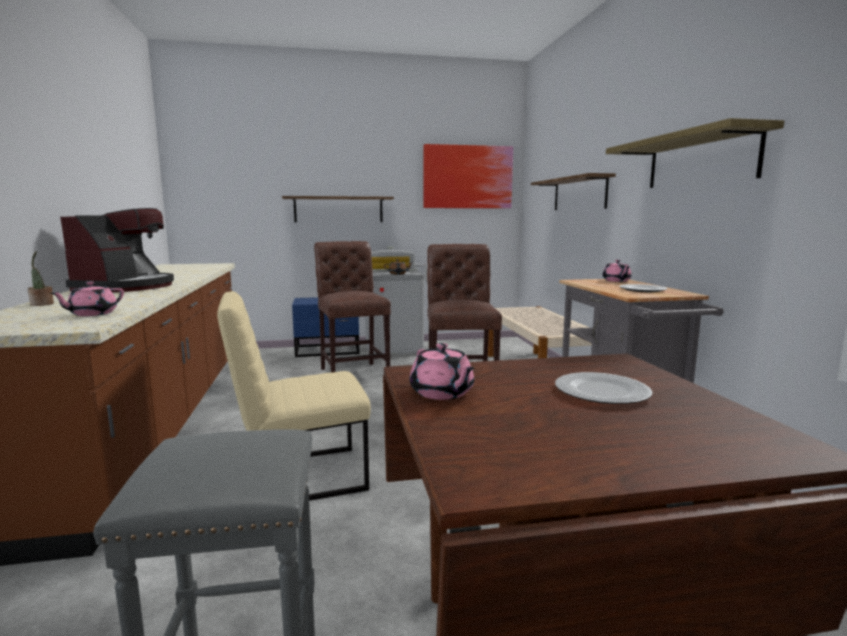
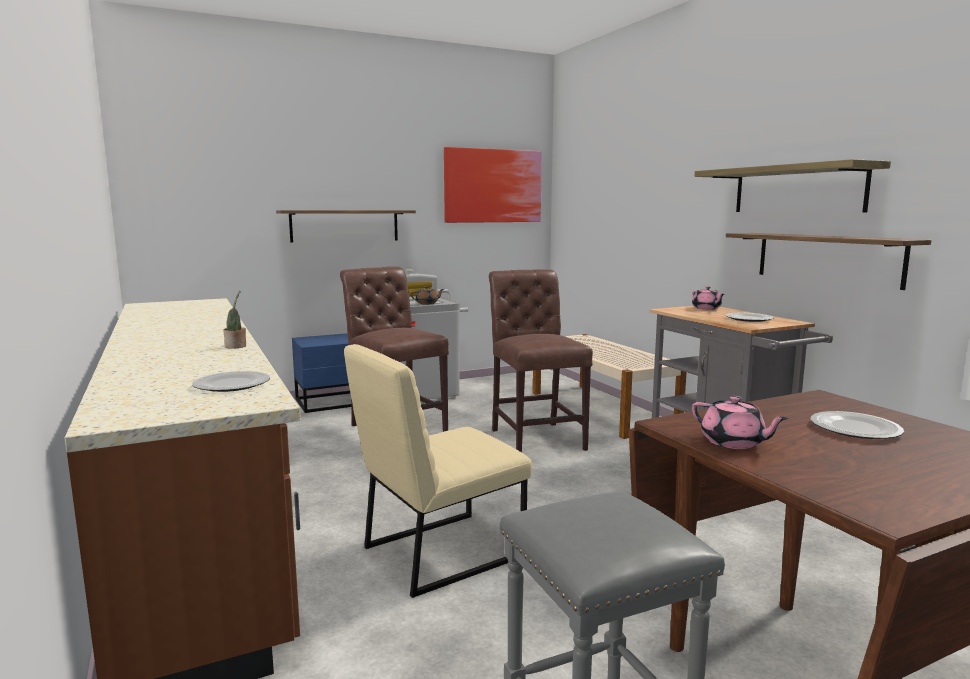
camera: 15 degrees left, 0 degrees up
(42, 304) = (127, 375): potted plant -> potted plant (236, 346)
(92, 314) = (232, 385): pink teapot -> plate
(126, 287) = (174, 343): coffee machine -> none
(579, 194) = (639, 211): shelf -> shelf (827, 258)

